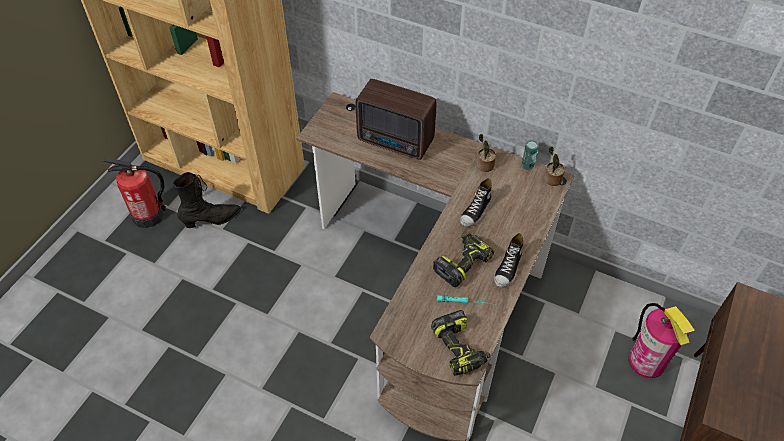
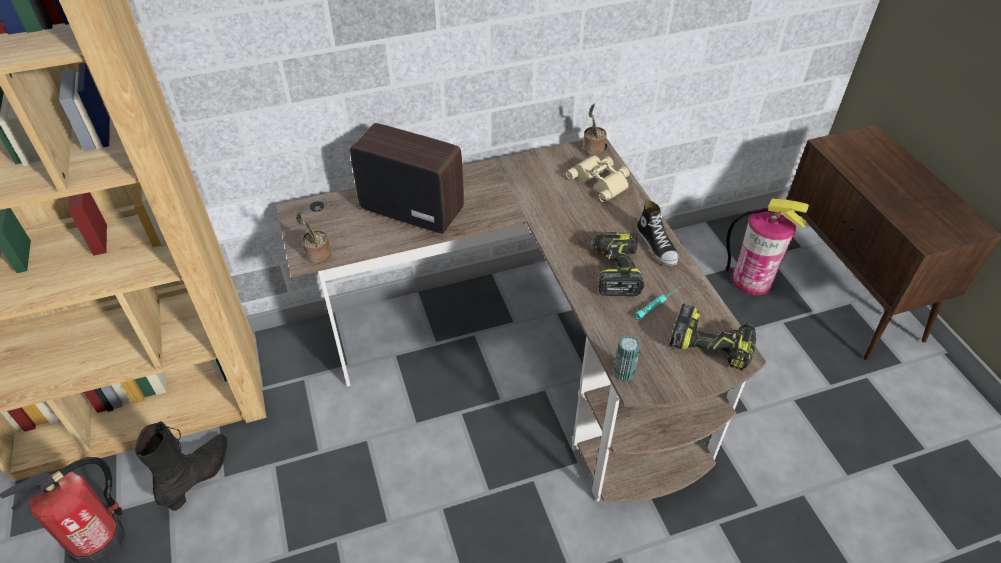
camera: 45 degrees left, 5 degrees down
(396, 142) = (411, 208): radio -> radio turned 135 degrees counterclockwise
(476, 211) = (566, 218): shoe -> none
(484, 165) = (521, 175): potted plant -> potted plant (317, 256)
(527, 165) = (557, 151): can -> can (623, 373)
(529, 203) = (601, 181): none -> beige binoculars

